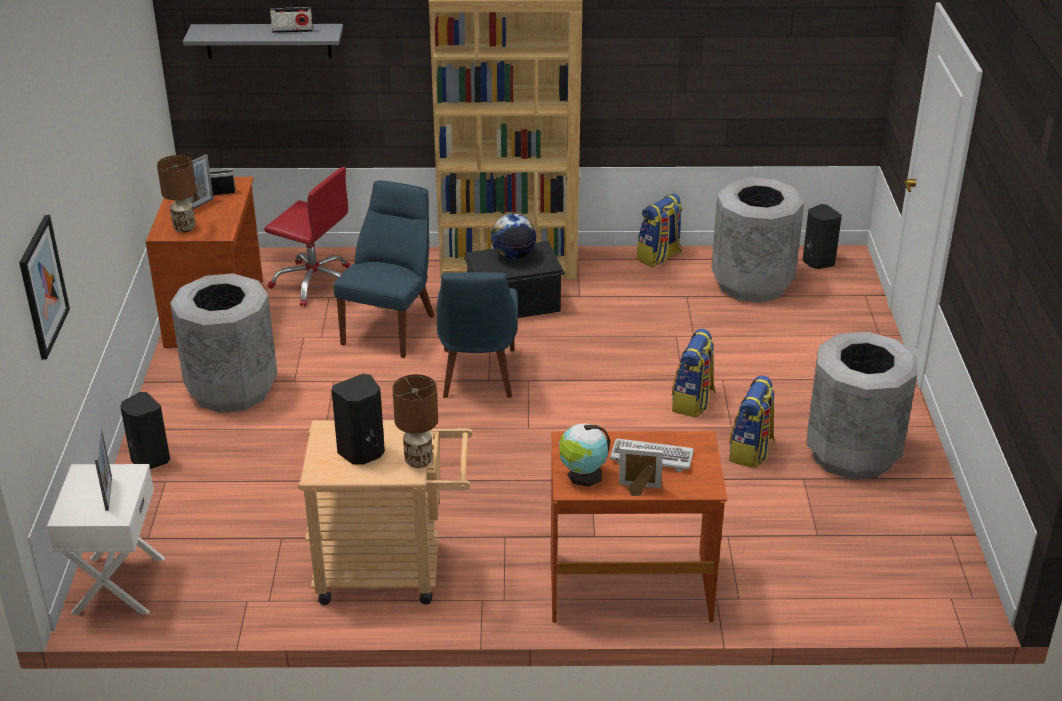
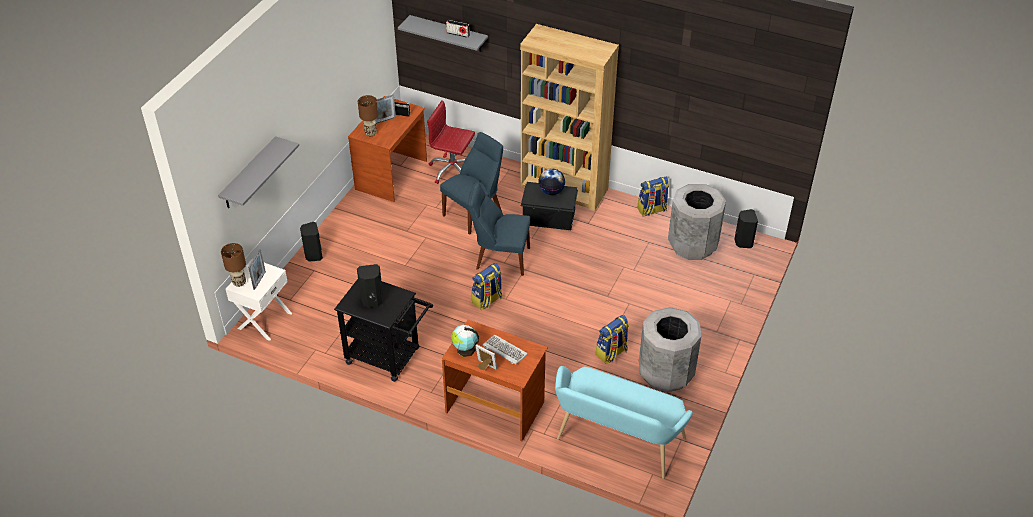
camera: 25 degrees right, 10 degrees up
(42, 286) = (249, 174): picture -> grey shelf
(232, 389) = (373, 226): grey trash can -> none
(314, 283) = (452, 170): red office chair -> red office chair turned 150 degrees clockwise
(392, 571) = (388, 357): beige cart -> black cart
(418, 461) = (394, 314): brown table lamp -> brown table lamp (239, 282)
(478, 376) = (500, 258): blue chair -> blue chair turned 75 degrees clockwise
(693, 402) = (602, 312): backpack -> backpack (487, 300)
(861, 572) = (616, 443): none -> turquoise bench

